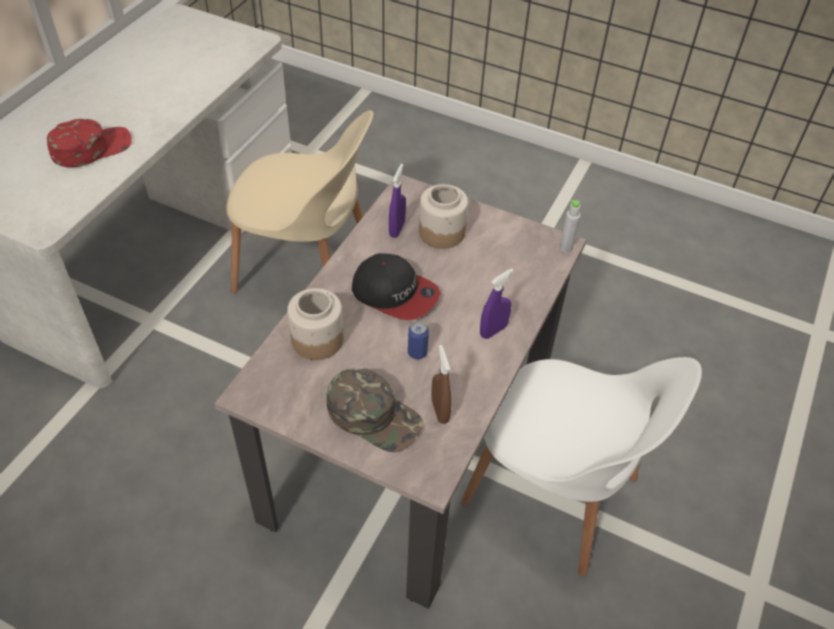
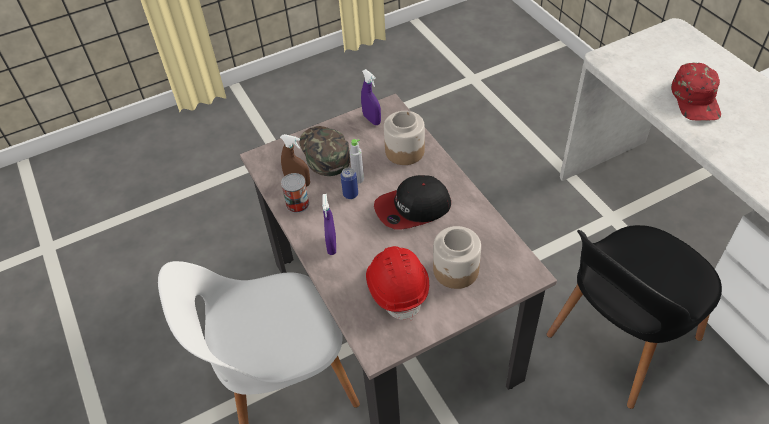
camera: 130 degrees right, 0 degrees up
(307, 270) = (620, 340): beige chair -> black chair
(374, 415) = (324, 152): green cap -> green cap turned 90 degrees clockwise
(397, 229) = (481, 242): purple spray bottle -> purple spray bottle (372, 120)
(468, 392) = (297, 204): none -> can
(494, 260) = (397, 287): none -> red hard hat
(565, 248) = (371, 350): grey bottle -> grey bottle (358, 179)

